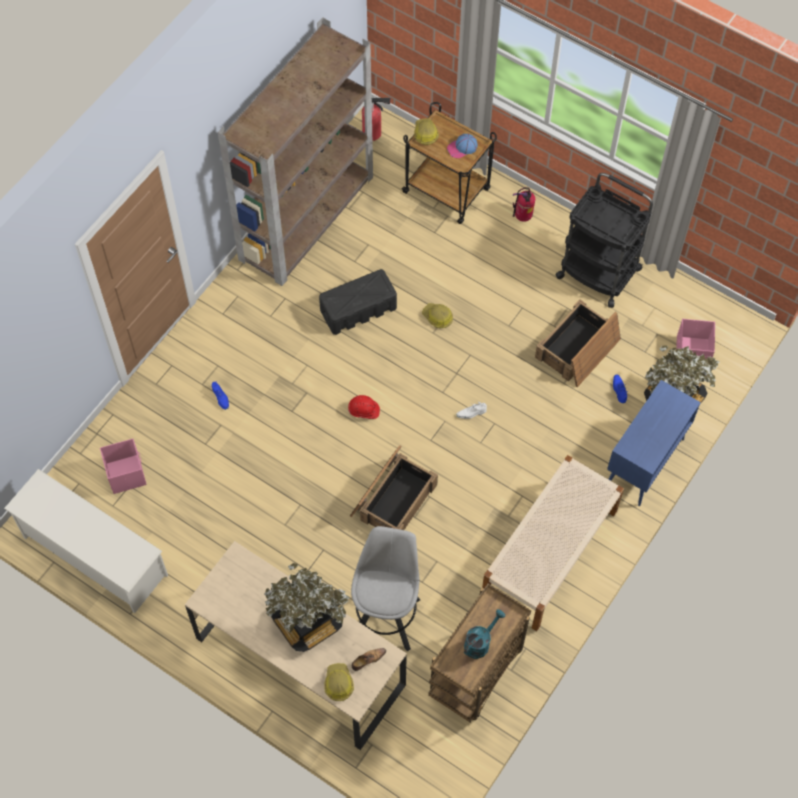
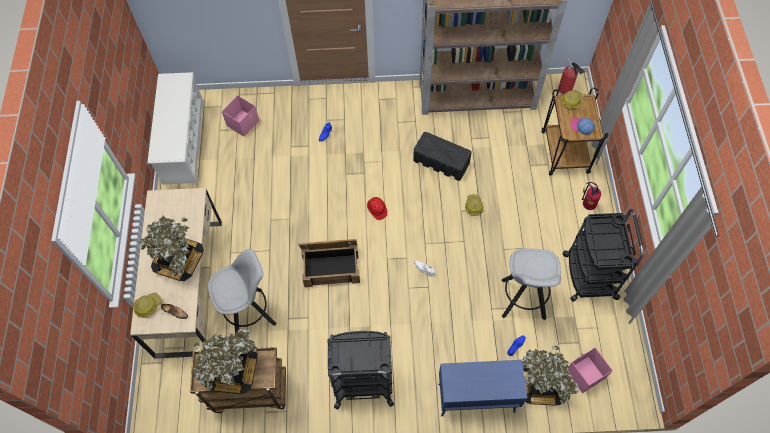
camera: 55 degrees right, 0 degrees up
(480, 642) = (232, 371): turquoise watering can -> potted plant
(550, 554) = (363, 382): beige bench -> black cart
(578, 349) = (523, 301): crate -> grey stool

